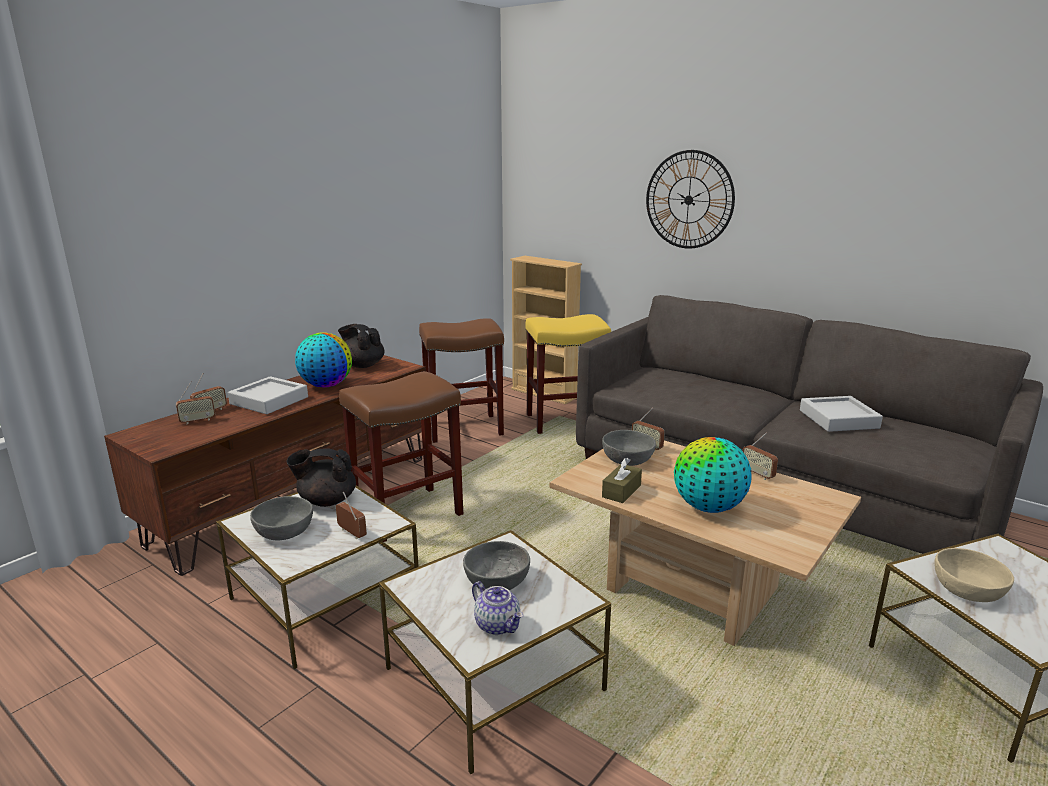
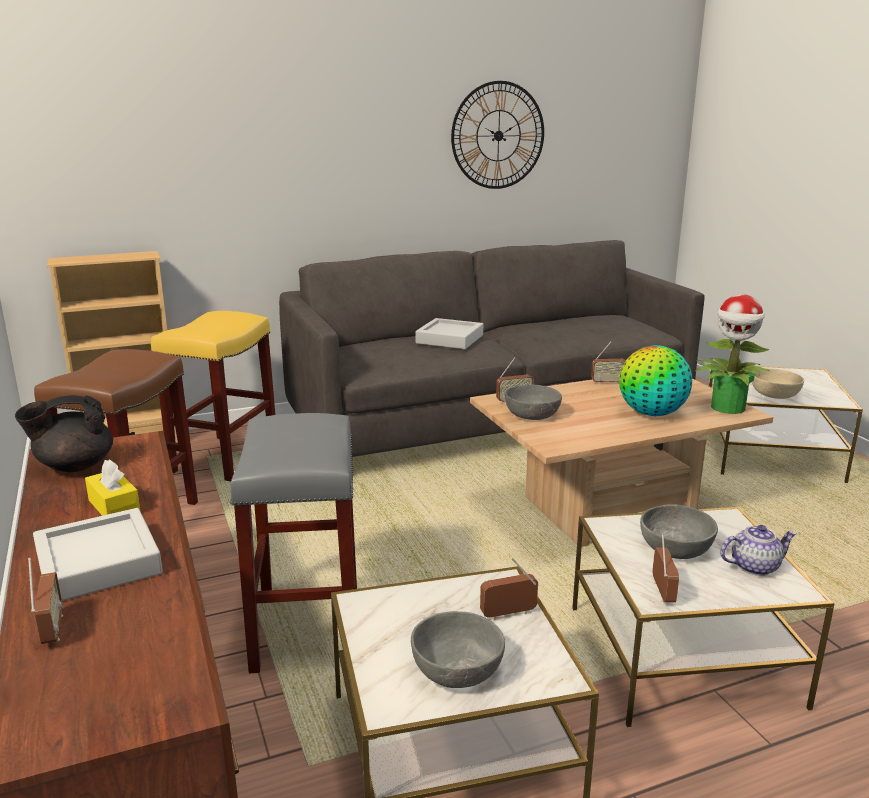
camera: 60 degrees left, 0 degrees up
(197, 421) = (83, 649): radio -> radio (662, 592)
(326, 385) = (114, 506): globe -> yellow tissue box
(326, 501) = (398, 617): black teapot -> none
(408, 513) = (306, 624): brown stool -> grey stool
(621, 491) = (595, 434): brown tissue box -> none
(689, 200) = (297, 149): wall clock -> wall clock (498, 135)
(788, 544) = (728, 408): none -> potted plant
(838, 419) = (554, 329): grey tray -> grey tray (449, 339)

